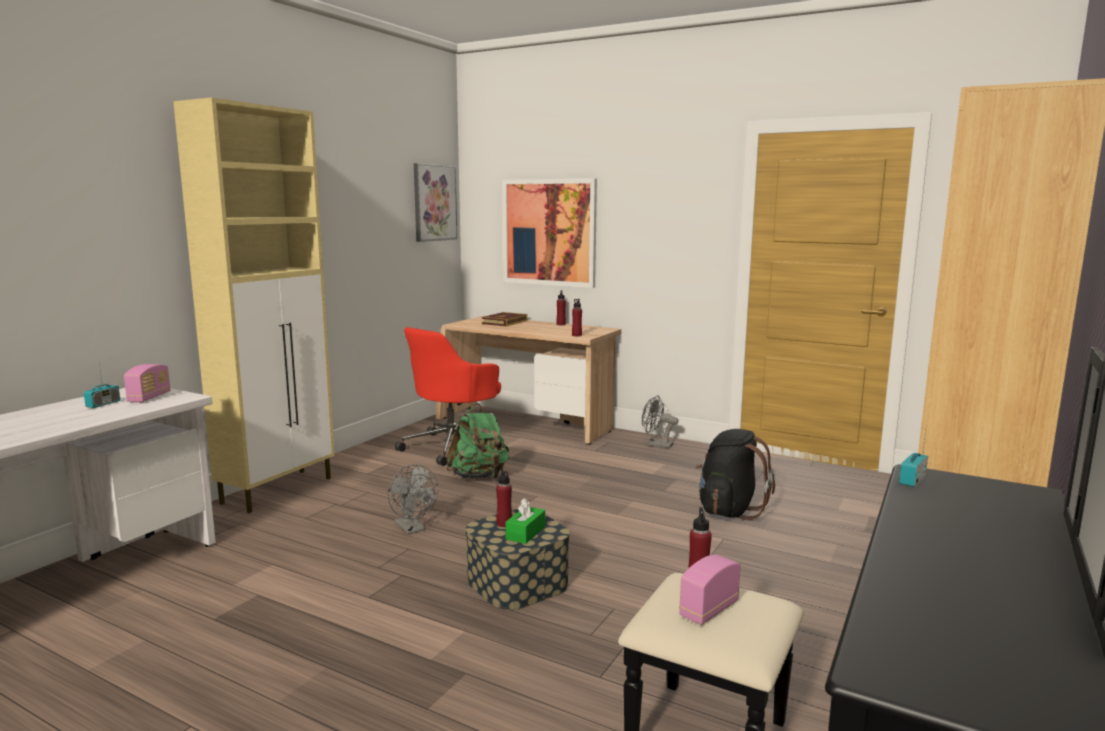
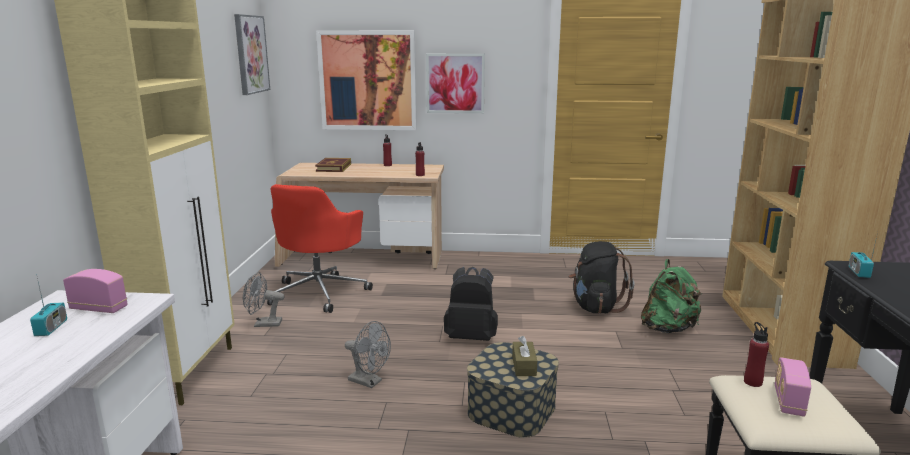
camera: 25 degrees left, 5 degrees up
(149, 397) = (99, 308): radio -> radio turned 60 degrees counterclockwise
(479, 477) = (375, 317): green backpack -> green backpack (668, 328)
(504, 524) = (497, 361): red bottle -> none
(525, 533) = (524, 366): green tissue box -> brown tissue box
(553, 512) = (471, 337): none -> black backpack
(636, 237) = (455, 83): none -> picture
(656, 445) = (487, 260): grey fan -> grey fan (263, 324)

